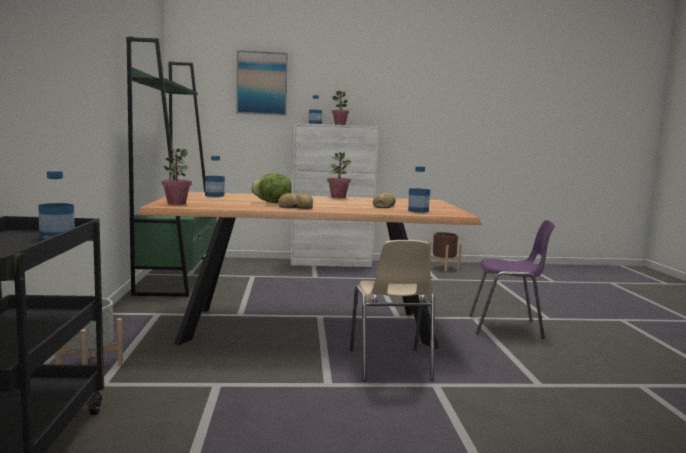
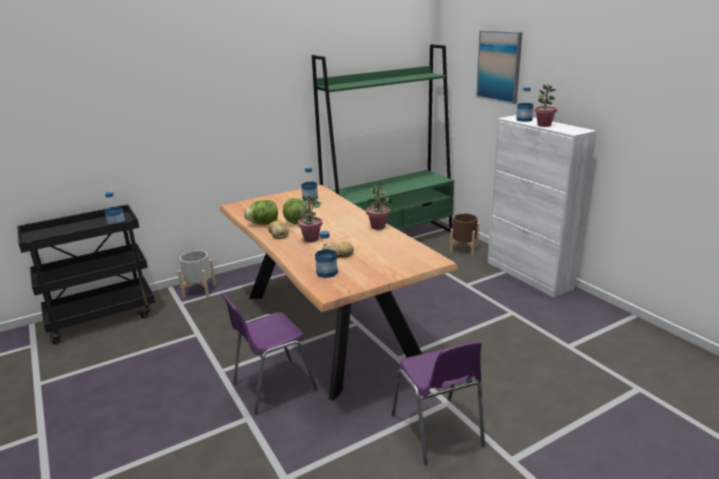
camera: 65 degrees right, 15 degrees up
(176, 203) = (247, 205): potted plant -> potted plant (311, 239)
(253, 206) = (263, 224): none -> lettuce
(390, 365) = (272, 386): beige chair -> purple chair
(443, 267) = (634, 338): brown planter -> brown planter (463, 249)

